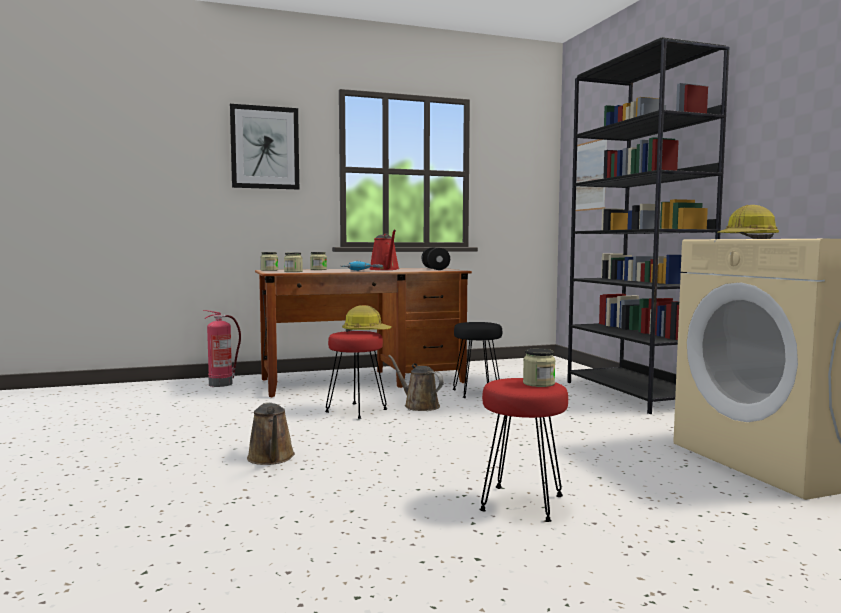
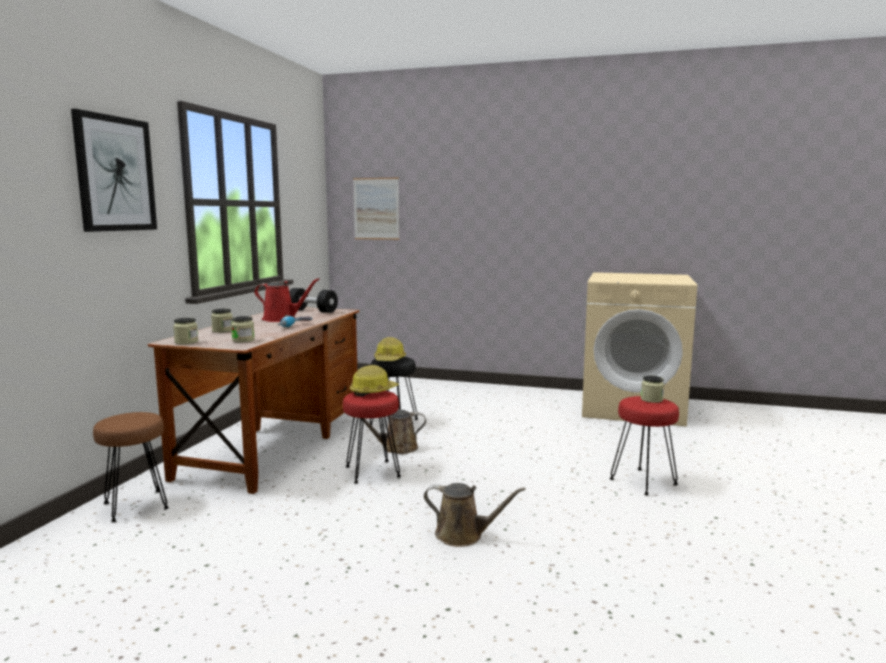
camera: 55 degrees left, 5 degrees up
(221, 384) = (136, 505): fire extinguisher -> brown stool
(635, 394) = (473, 390): black bookcase -> none
(747, 239) = (613, 278): hard hat -> hard hat (389, 360)

